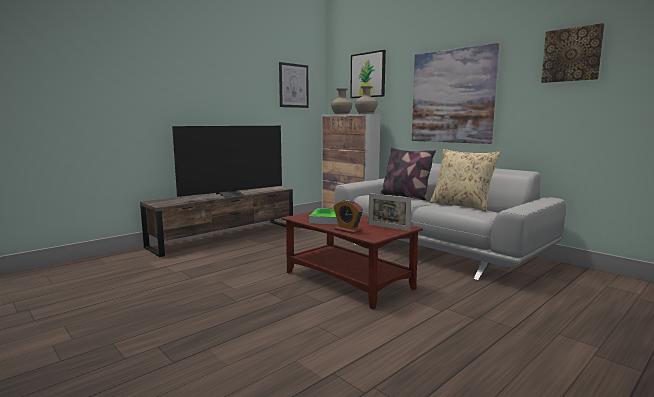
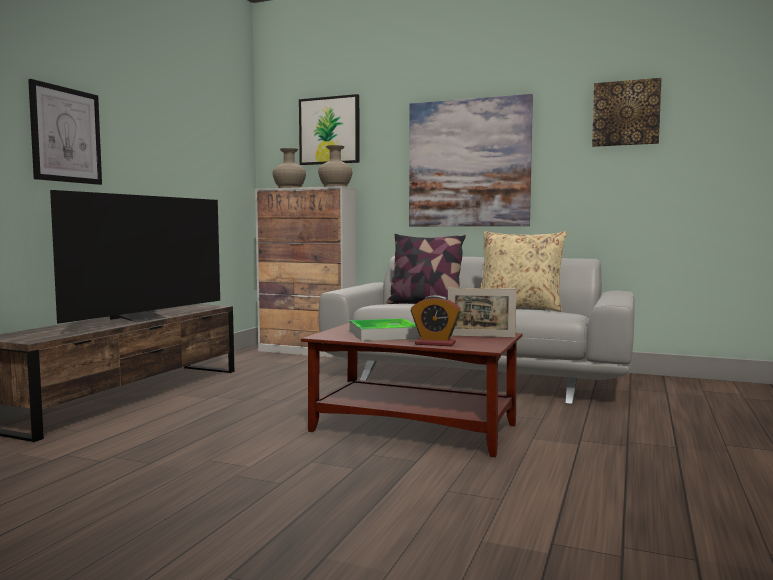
camera: 25 degrees left, 5 degrees down
(293, 85) = (211, 140): picture -> picture (66, 135)

